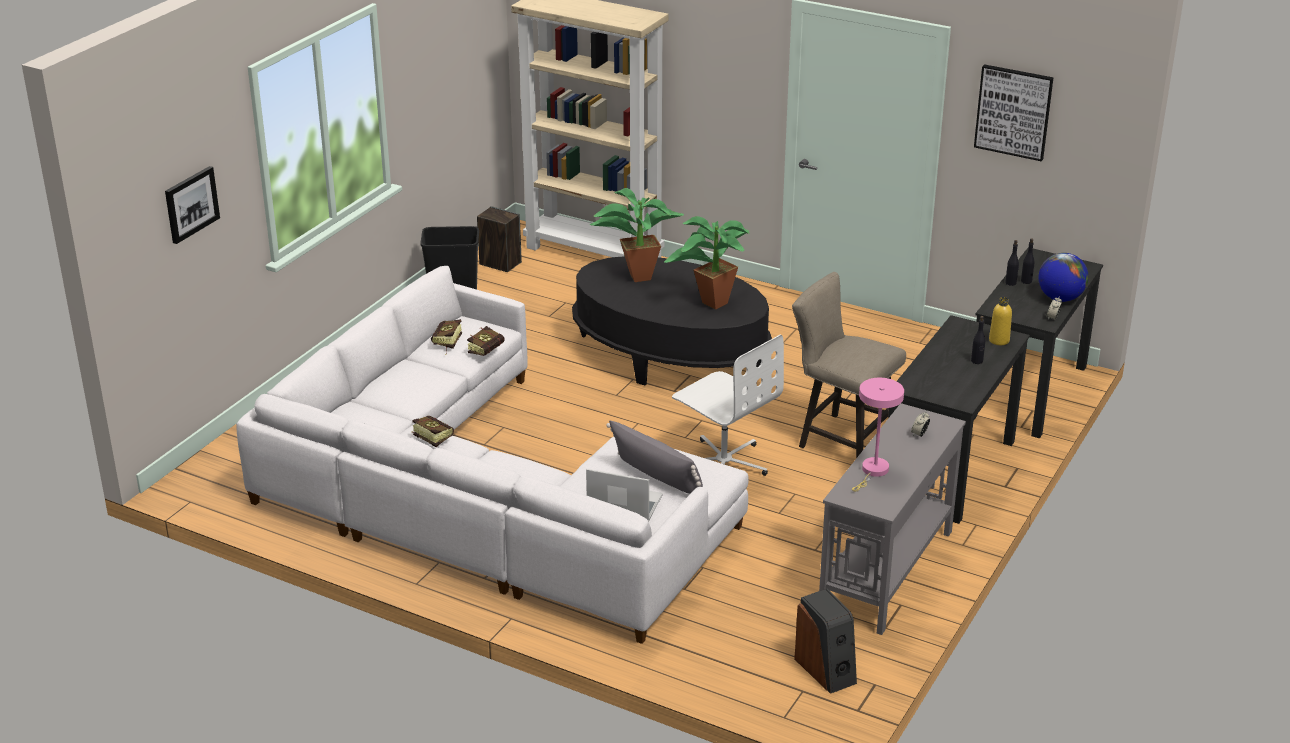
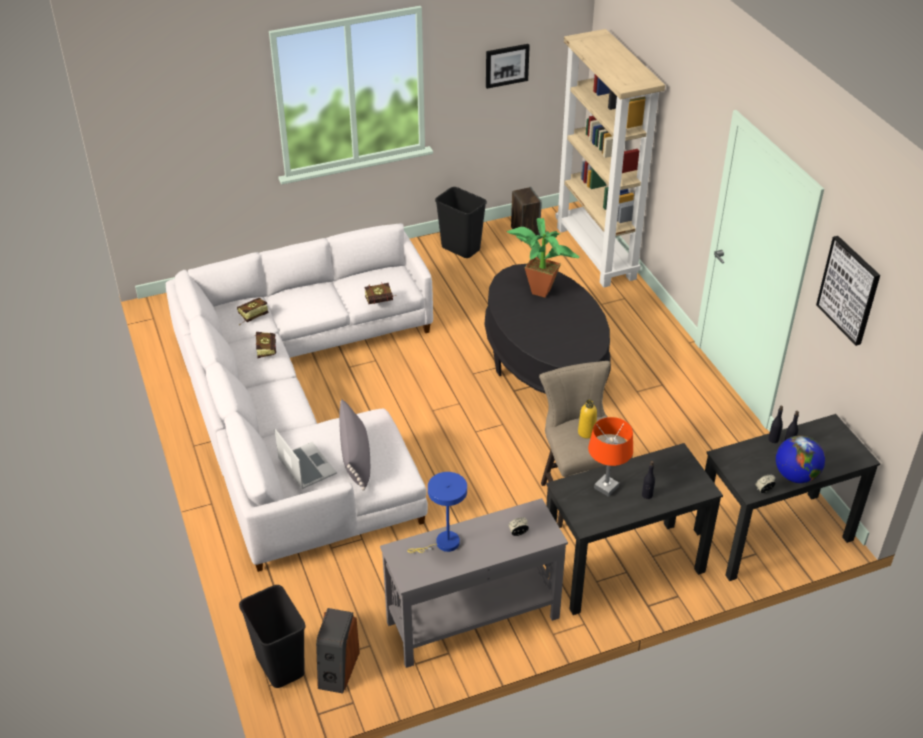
camera: 40 degrees right, 10 degrees up
(191, 204) = (198, 119): picture -> picture (506, 65)
(446, 344) = (362, 283): book -> book (250, 316)
(709, 304) = (559, 337): potted plant -> none
(724, 463) = (475, 466): white office chair -> none
(771, 698) = (279, 665): none -> black trash can
(873, 471) = (443, 544): pink table lamp -> blue table lamp
(939, 371) = (606, 487): none -> orange table lamp
(999, 340) = (690, 486): yellow bottle -> yellow bottle (586, 432)

